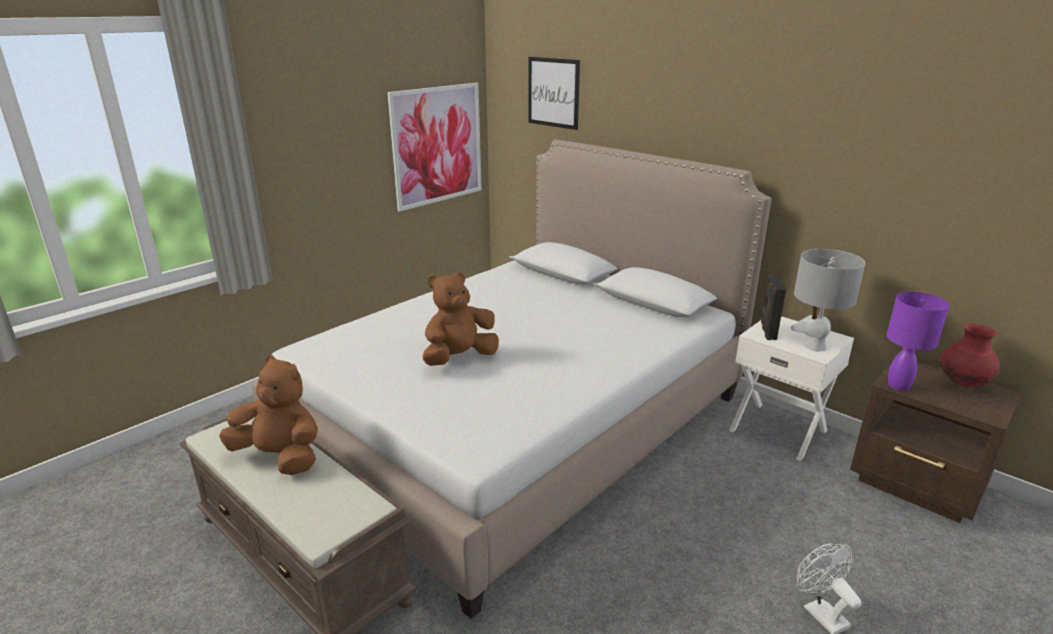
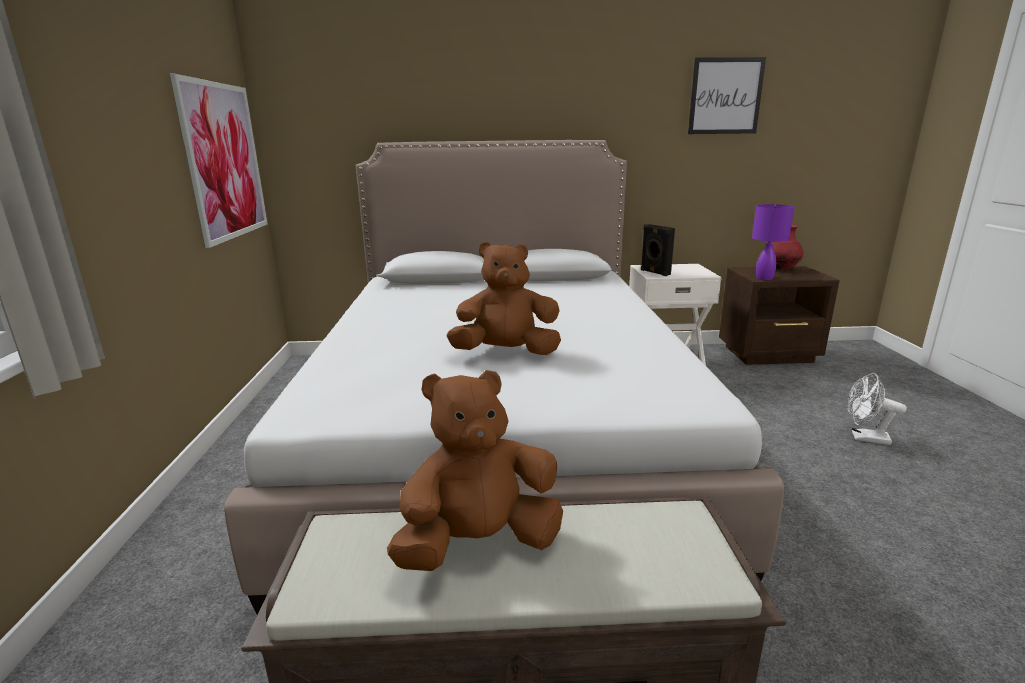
camera: 45 degrees left, 5 degrees down
(459, 358) = (506, 353): brown plush toy -> brown plush toy turned 75 degrees clockwise
(553, 92) = (358, 93): picture -> picture (725, 96)
(814, 346) = (693, 271): grey table lamp -> none

